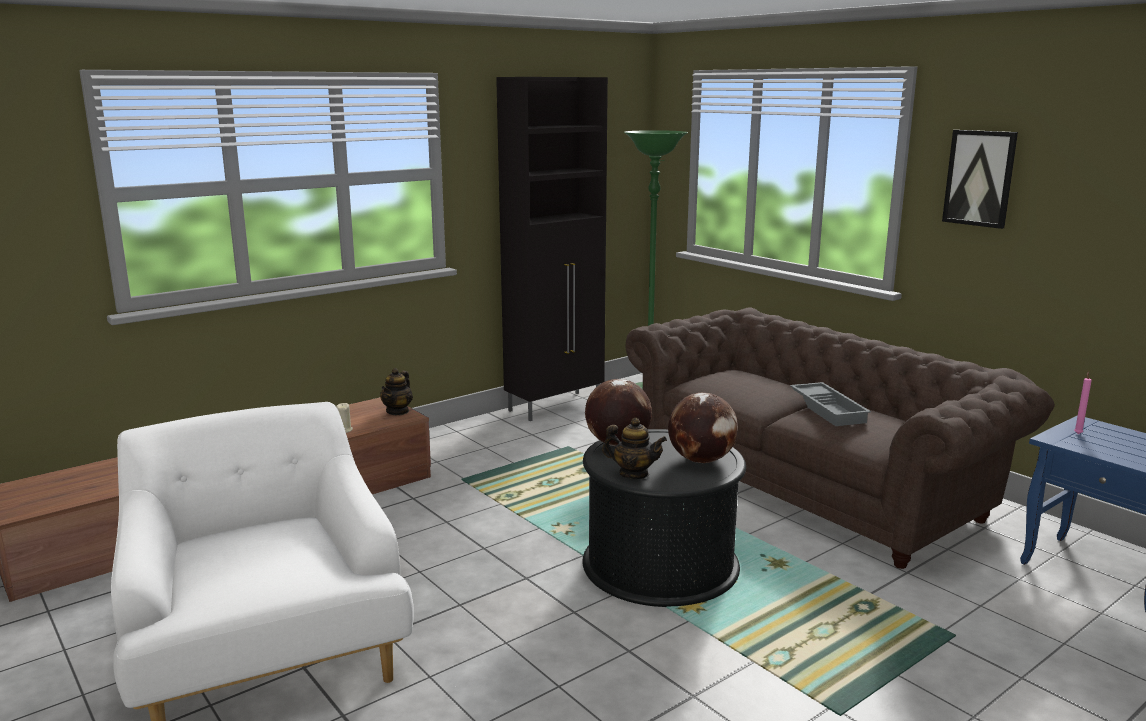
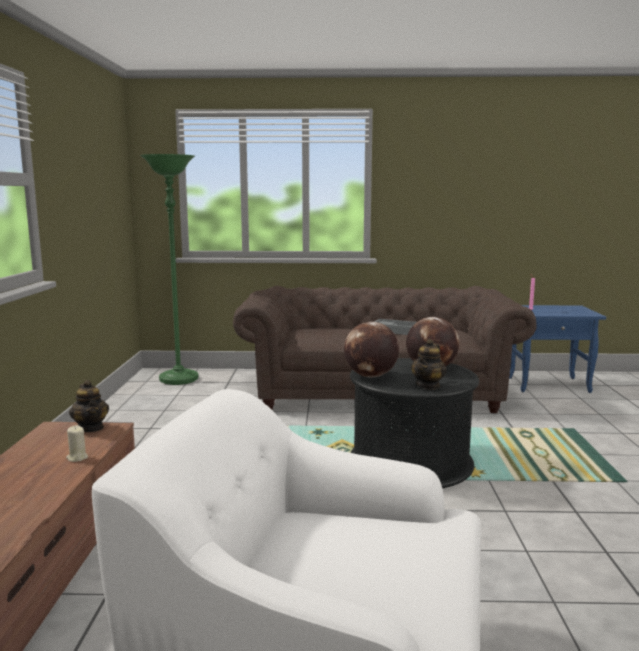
camera: 50 degrees left, 5 degrees down
(556, 406) = (125, 405): black cabinet -> none
(633, 474) = (428, 386): teapot -> teapot turned 150 degrees clockwise
(979, 178) = (423, 178): picture -> none

